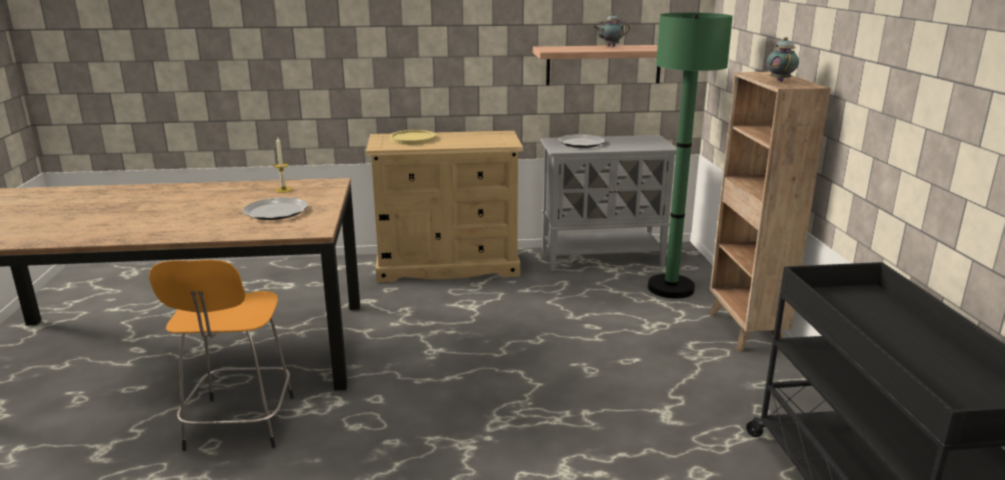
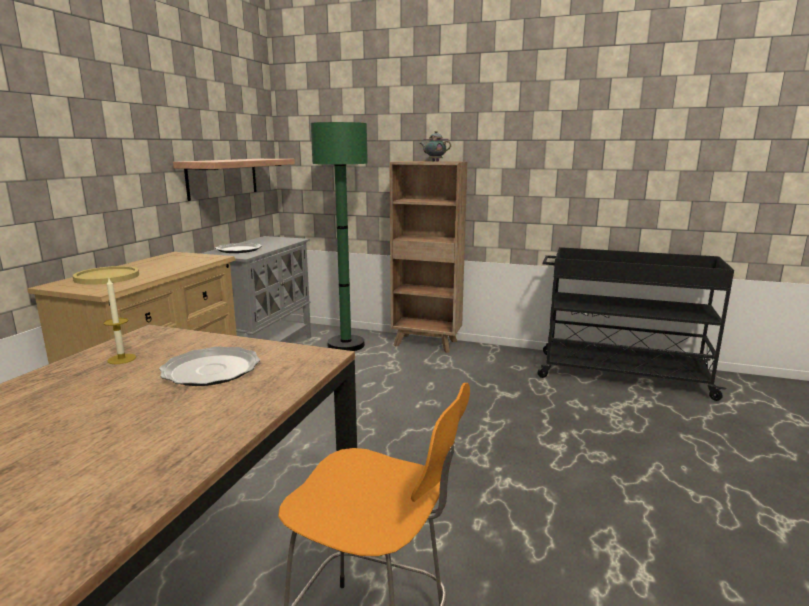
camera: 65 degrees left, 5 degrees down
(610, 46) = (231, 159): teapot -> none

